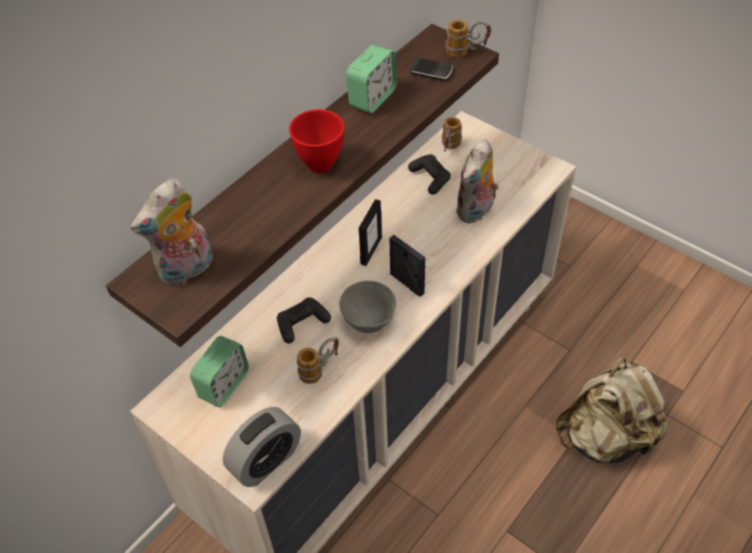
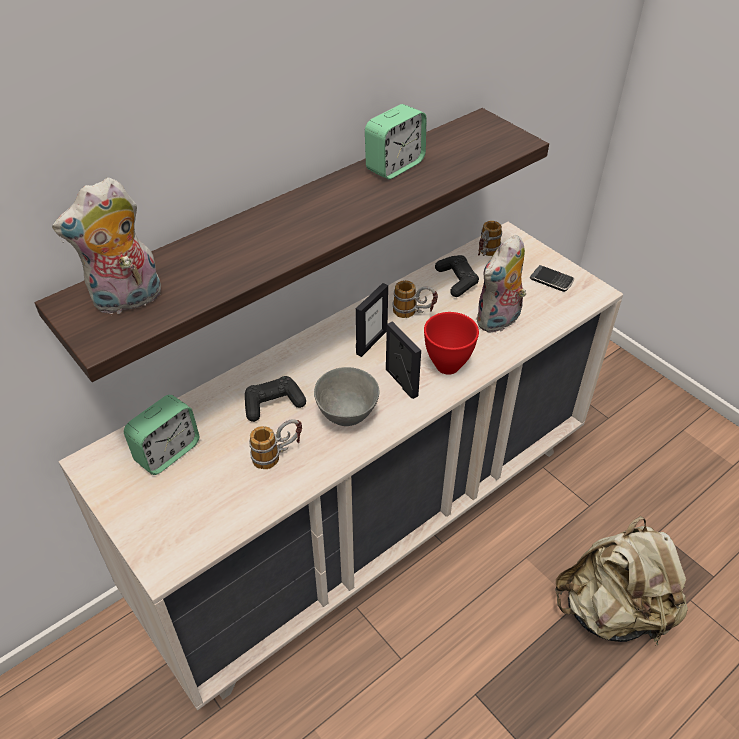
camera: 10 degrees right, 5 degrees down
(266, 461) = (185, 544): alarm clock -> none
(320, 164) = (314, 219): red bowl -> red bowl (447, 365)
(430, 71) = (467, 150): phone -> phone (551, 280)
(467, 52) = (513, 137): mug -> mug (414, 313)

